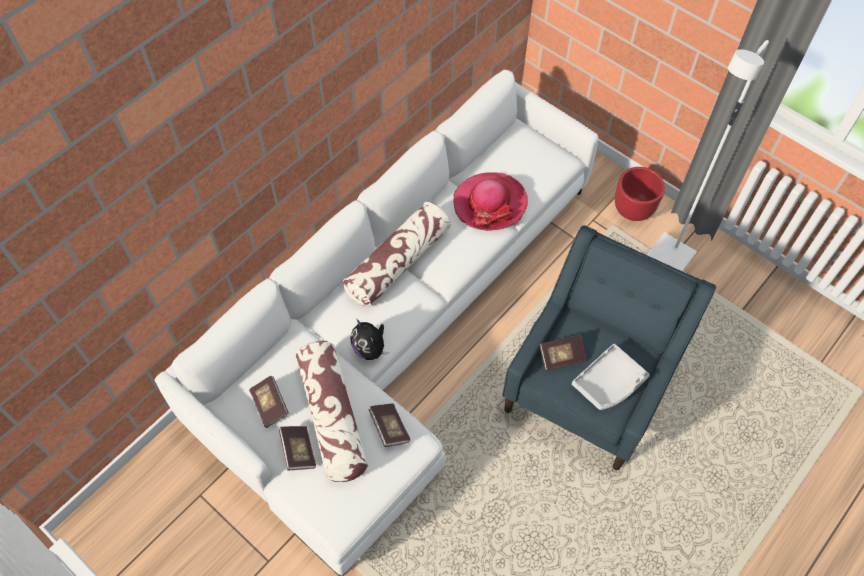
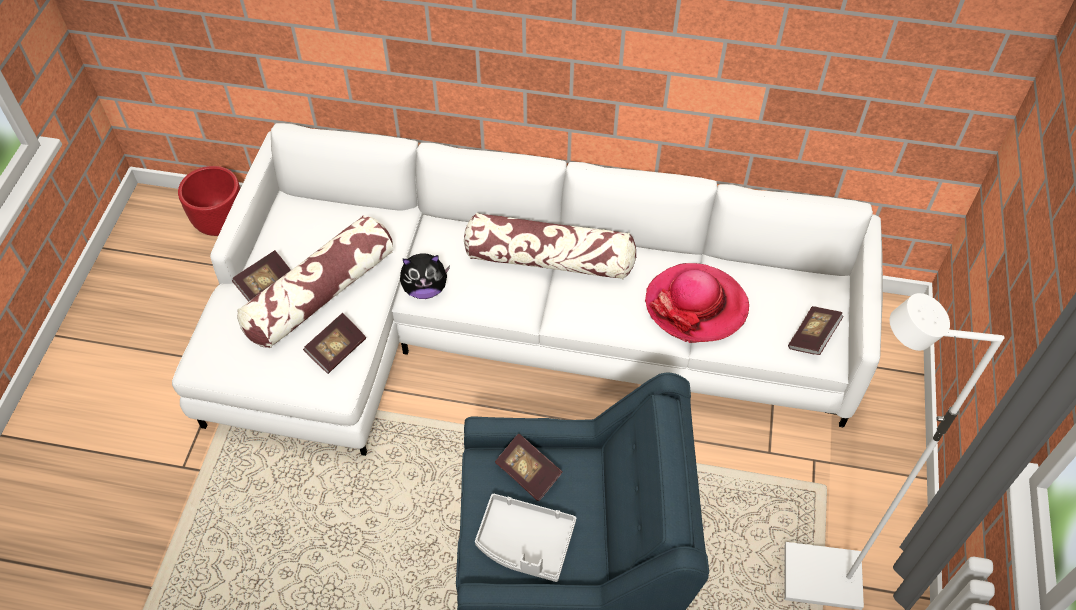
camera: 60 degrees right, 5 degrees down
(270, 405) = (305, 238): book -> book (813, 337)
(370, 349) = (425, 289): plush toy -> plush toy turned 120 degrees counterclockwise
(632, 210) = (868, 499): red planter -> red planter (222, 224)

